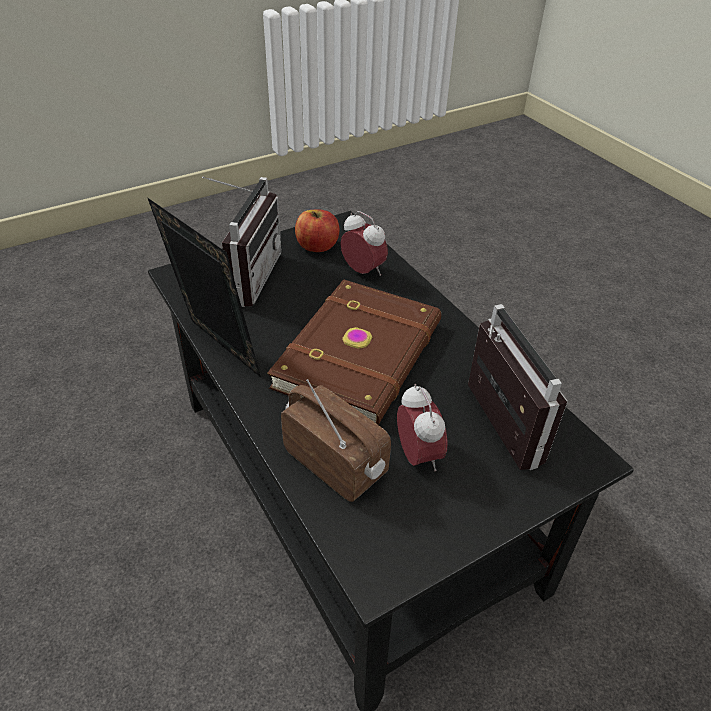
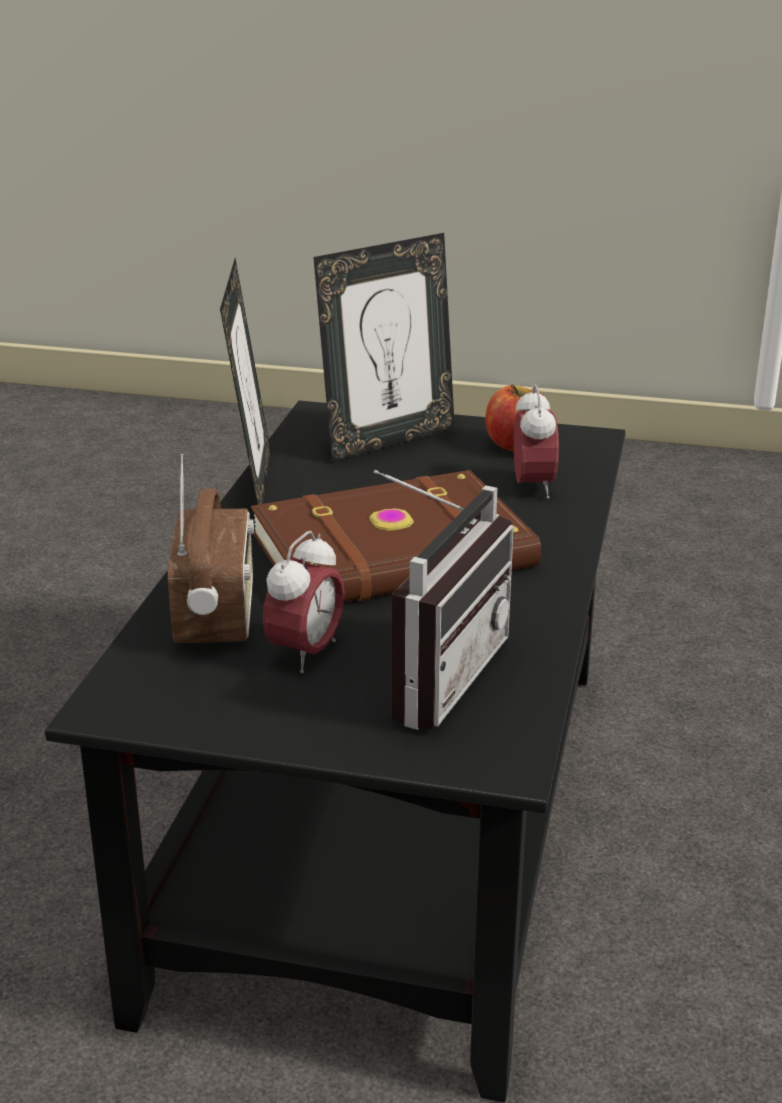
camera: 45 degrees right, 15 degrees down
(246, 276) = (388, 441): radio -> picture frame

